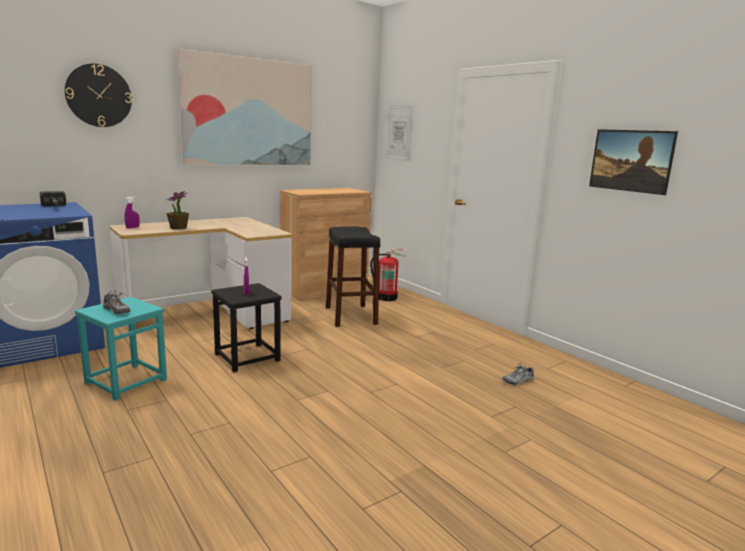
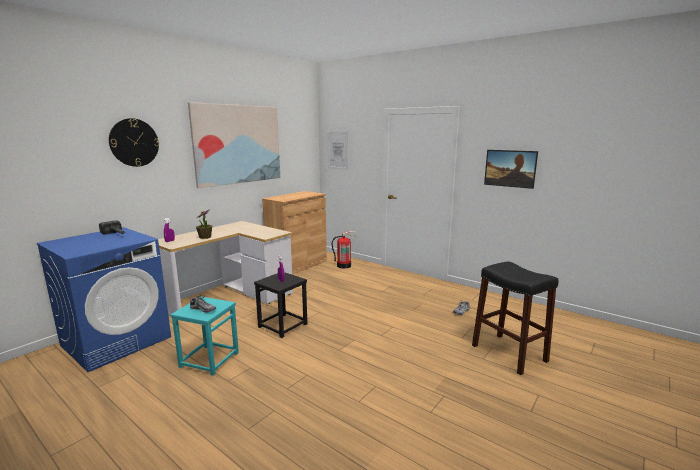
camera: 15 degrees left, 0 degrees up
(350, 315) = (329, 282): black stool -> black stool (509, 353)

